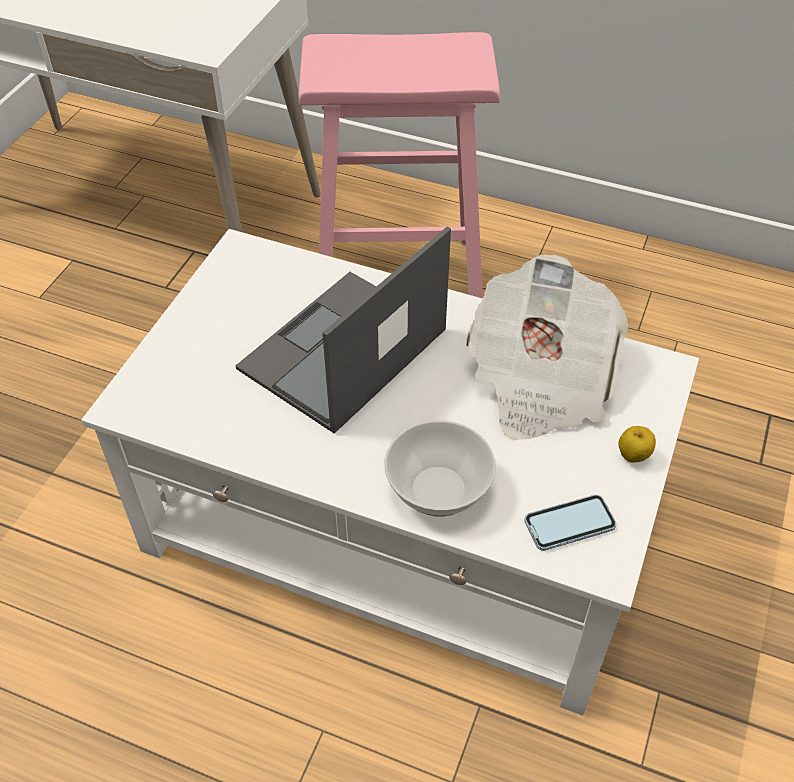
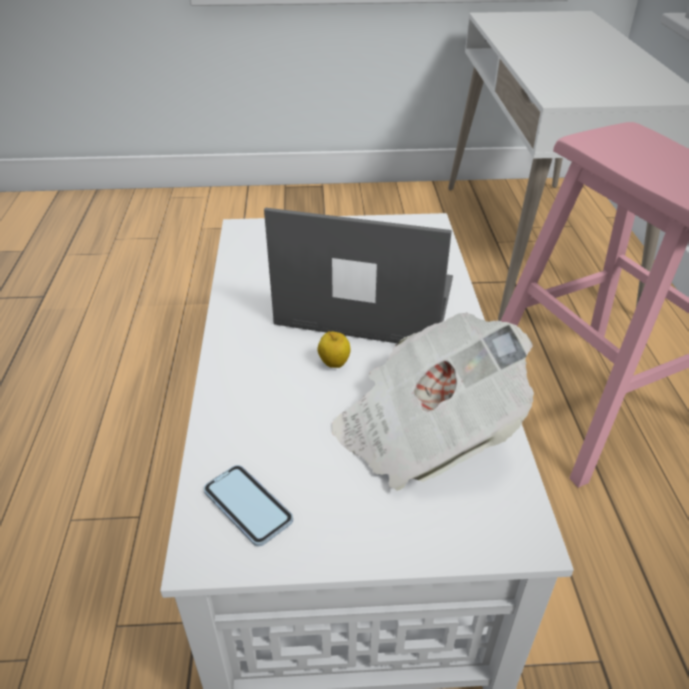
camera: 65 degrees right, 10 degrees down
(438, 492) = (243, 401): bowl -> none
(632, 457) = (368, 538): apple -> apple (334, 364)

